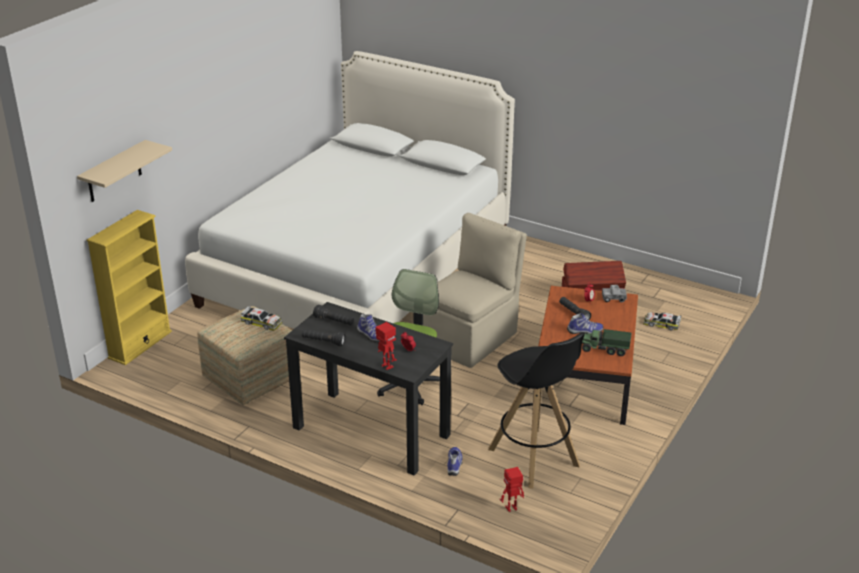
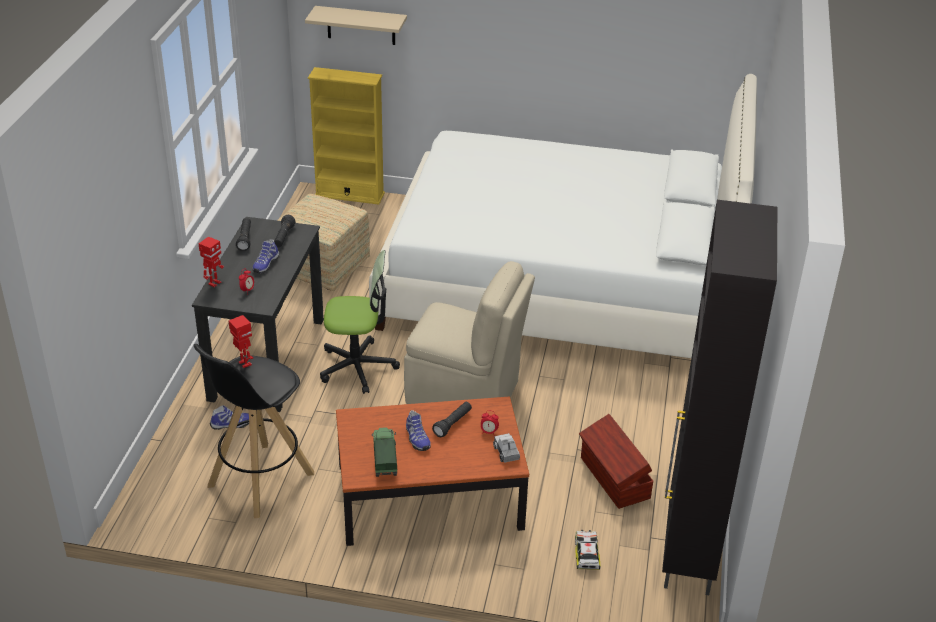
camera: 70 degrees right, 5 degrees up
(261, 323) = (332, 221): toy car -> none
(511, 508) = (171, 477): toy robot -> toy robot (244, 364)
(671, 287) = (688, 553): none -> black cabinet

